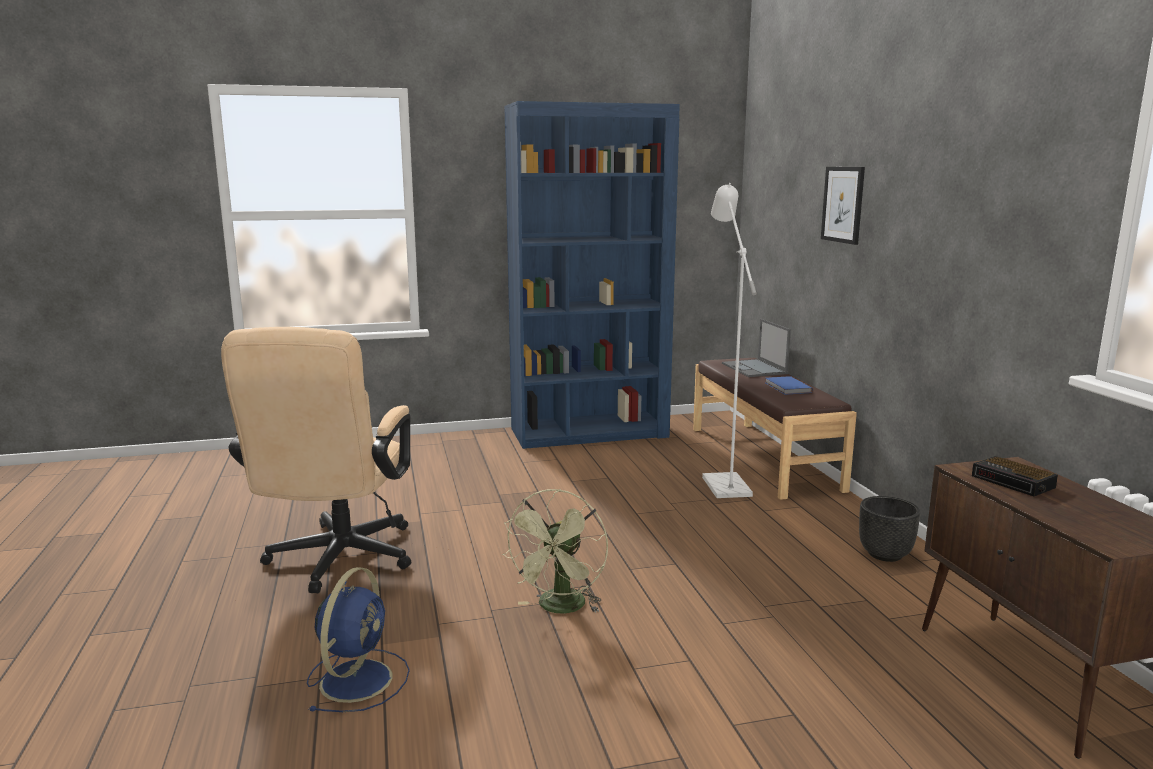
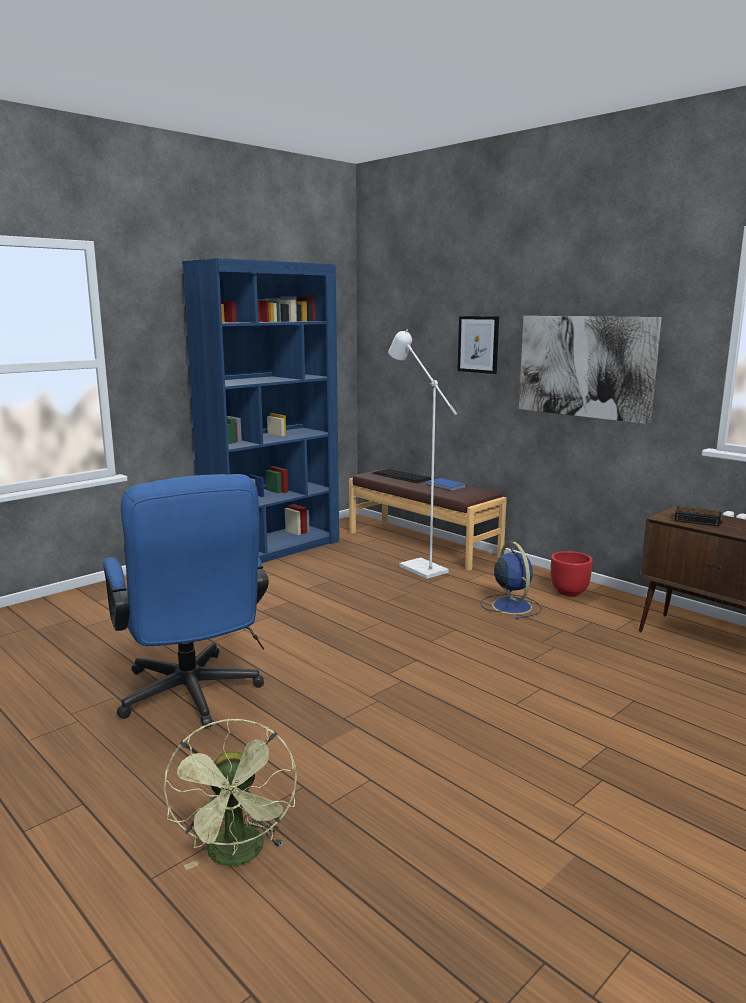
camera: 30 degrees left, 0 degrees up
(337, 562) = (192, 698): beige office chair -> blue office chair
(358, 678) = (336, 776): blue fan -> blue fan (511, 605)
(560, 608) = (418, 681): green fan -> green fan (238, 856)
(754, 369) = (403, 476): laptop -> keyboard
(885, 554) = (569, 592): black planter -> red planter
(947, 239) = (584, 366): none -> picture

